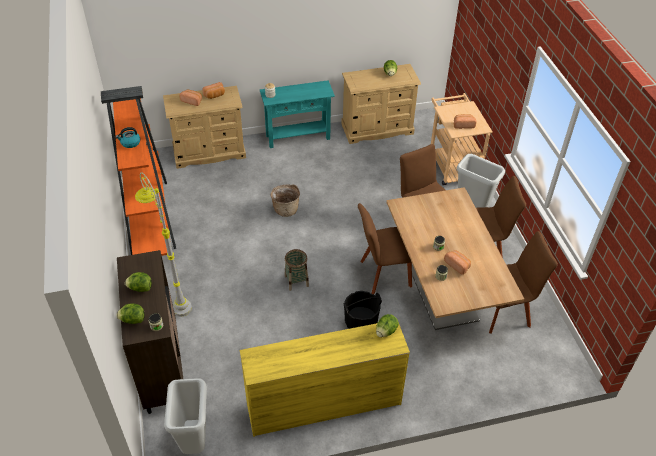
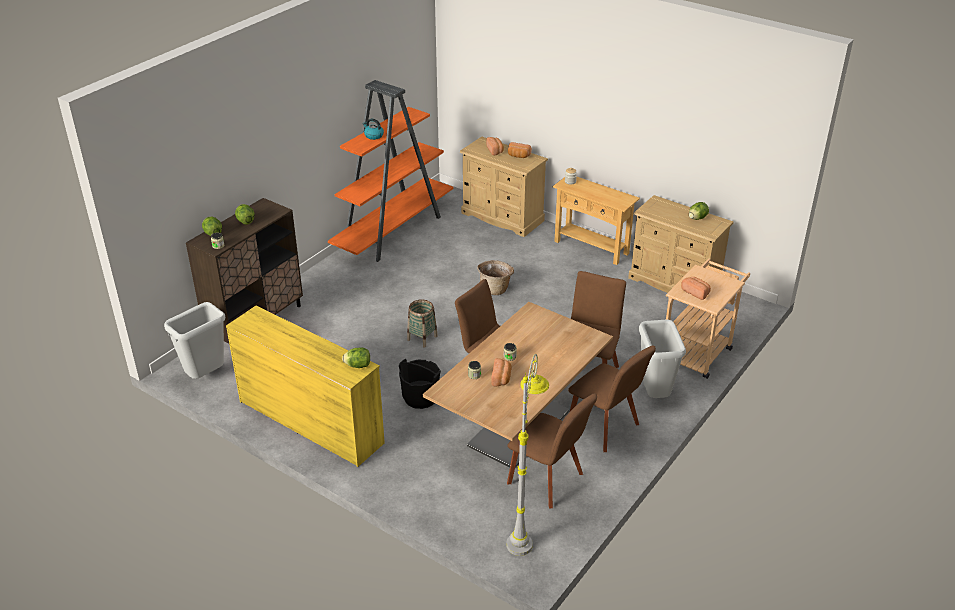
camera: 50 degrees right, 10 degrees down
(174, 297) = (328, 289): grey floor lamp -> grey floor lamp (524, 528)
(298, 137) = (591, 247): turquoise console table -> beige console table

